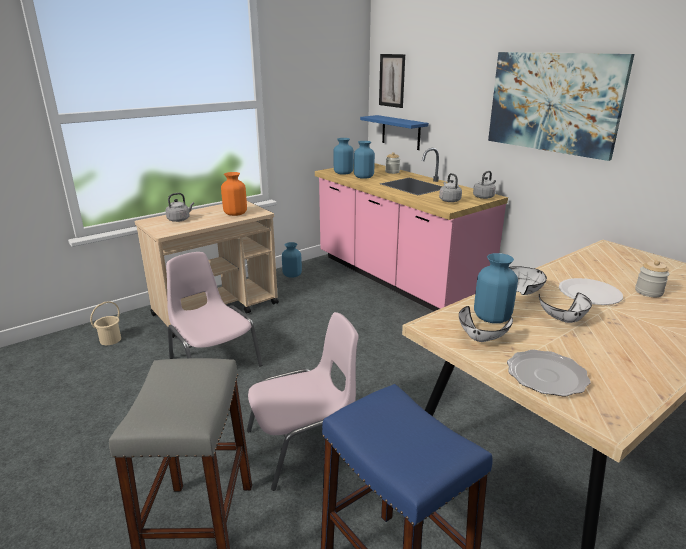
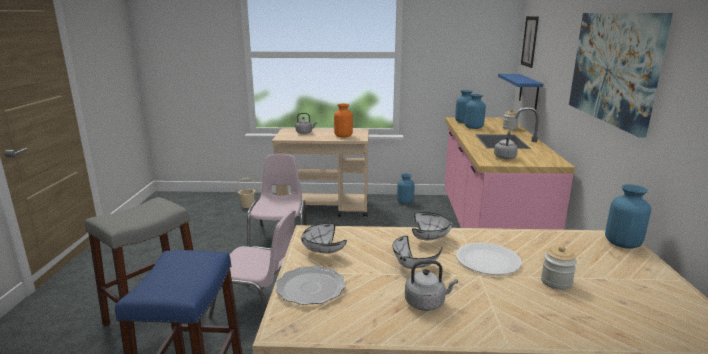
camera: 40 degrees right, 5 degrees down
(484, 197) = (548, 162): grey kettle -> grey kettle (426, 303)
(492, 317) = (362, 243): blue vase -> blue vase (622, 243)

